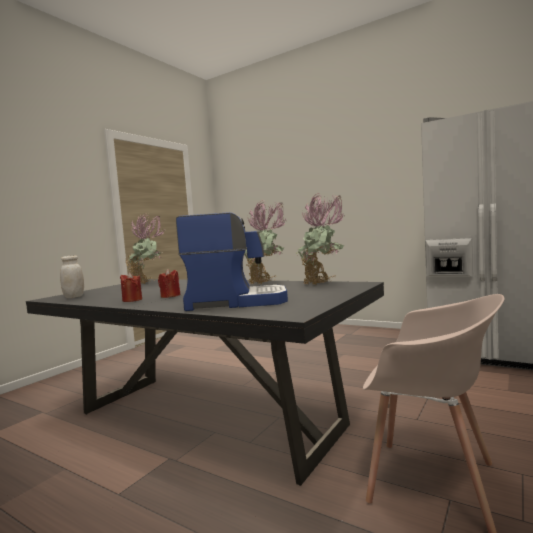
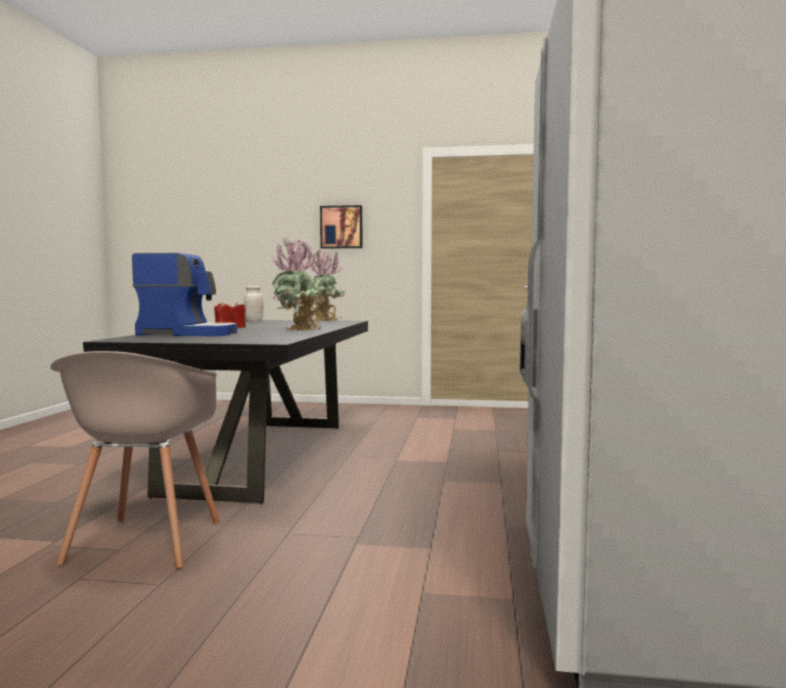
camera: 65 degrees right, 0 degrees up
(39, 193) = (341, 227): none -> picture
(236, 302) = (188, 333): coffee machine -> coffee machine turned 60 degrees counterclockwise
(322, 284) = (277, 338): potted plant -> none

